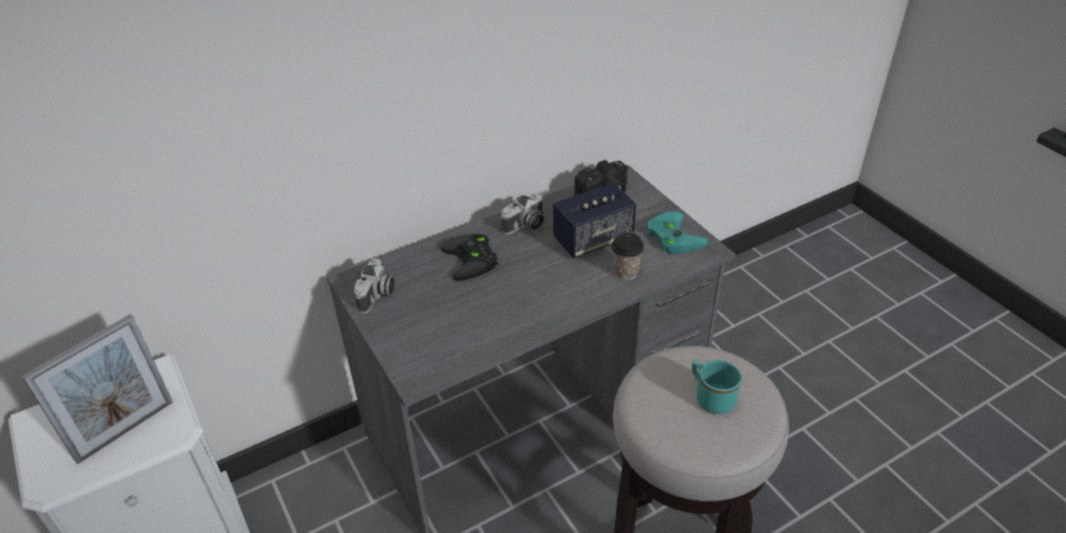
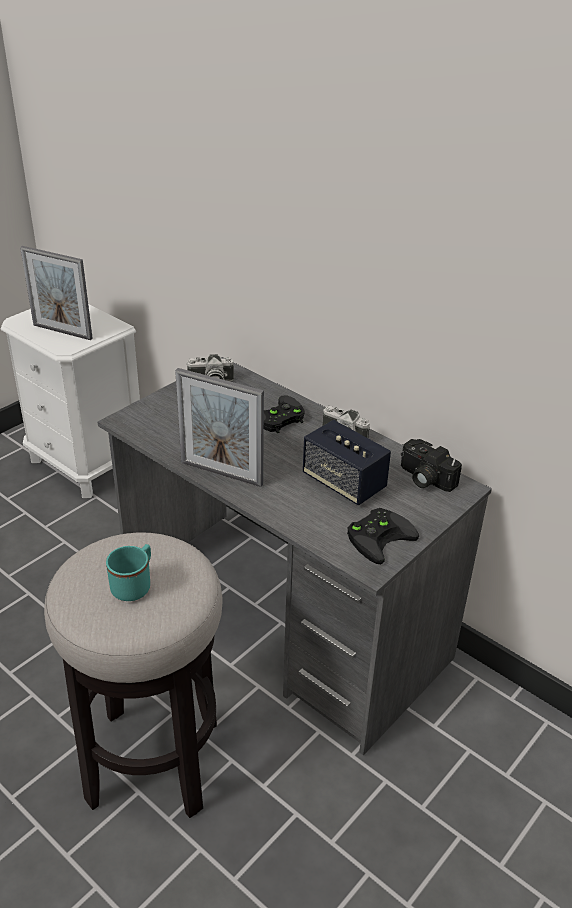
camera: 70 degrees right, 5 degrees down
(548, 315) = (221, 473): none -> picture frame
(626, 272) = (303, 511): cup -> none
(671, 236) = (379, 536): turquoise game controller -> black game controller

